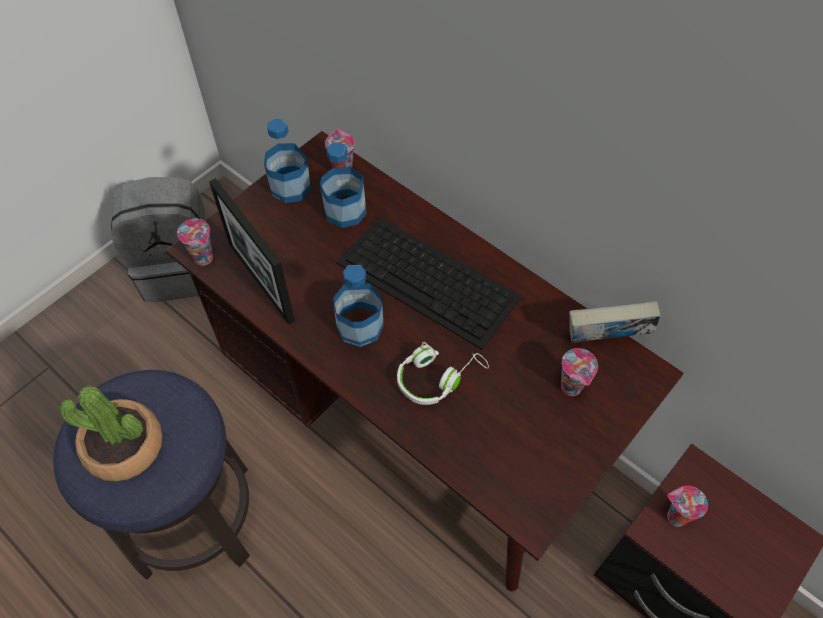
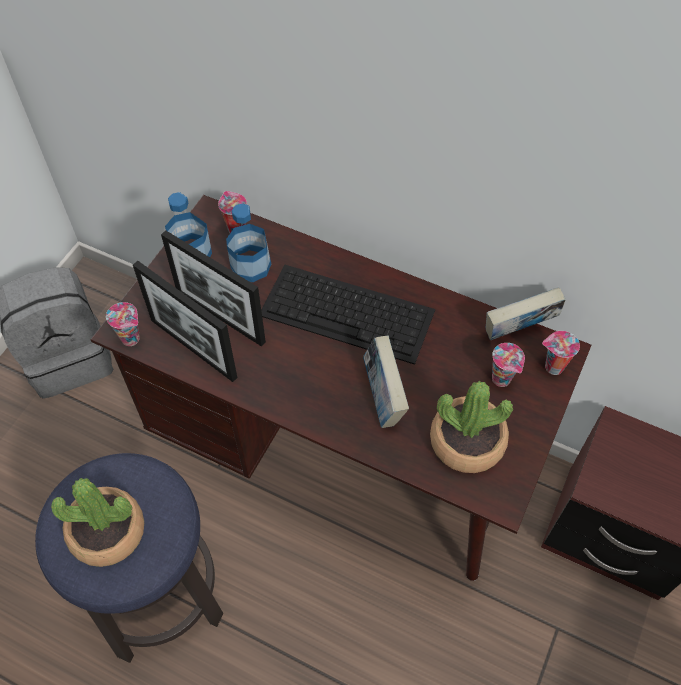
camera: 15 degrees left, 0 degrees up
(298, 255) = (220, 316): none -> picture frame
(360, 326) = (299, 369): bottle -> none
(437, 377) = (383, 398): white headphones -> book
(513, 445) = (467, 441): none -> potted plant
(675, 517) = (609, 472): cup -> cup (552, 367)

